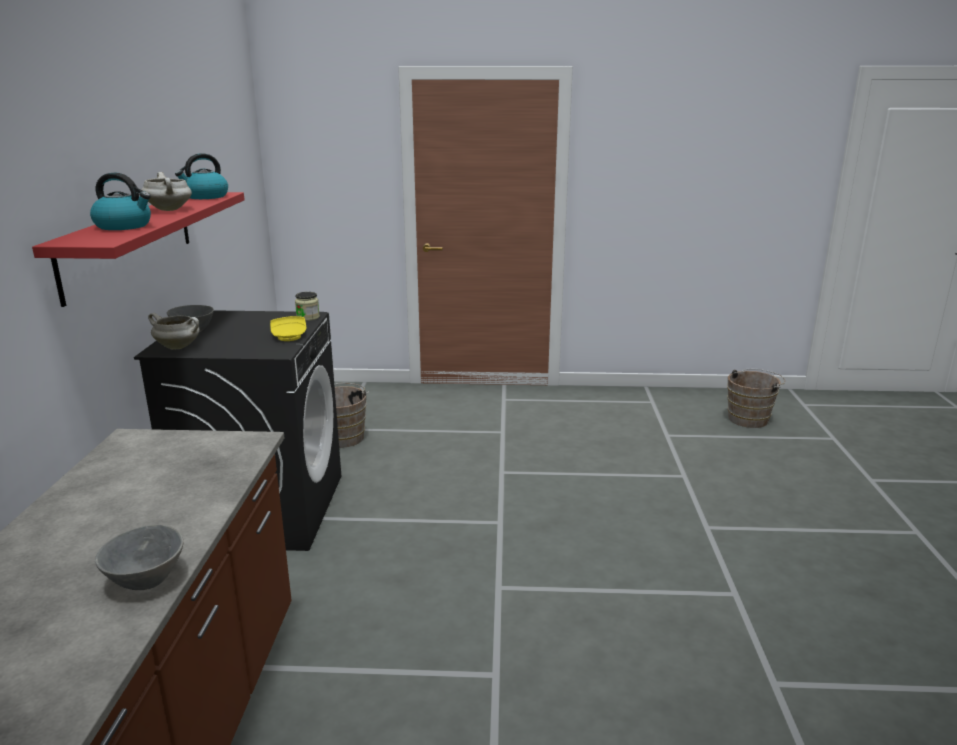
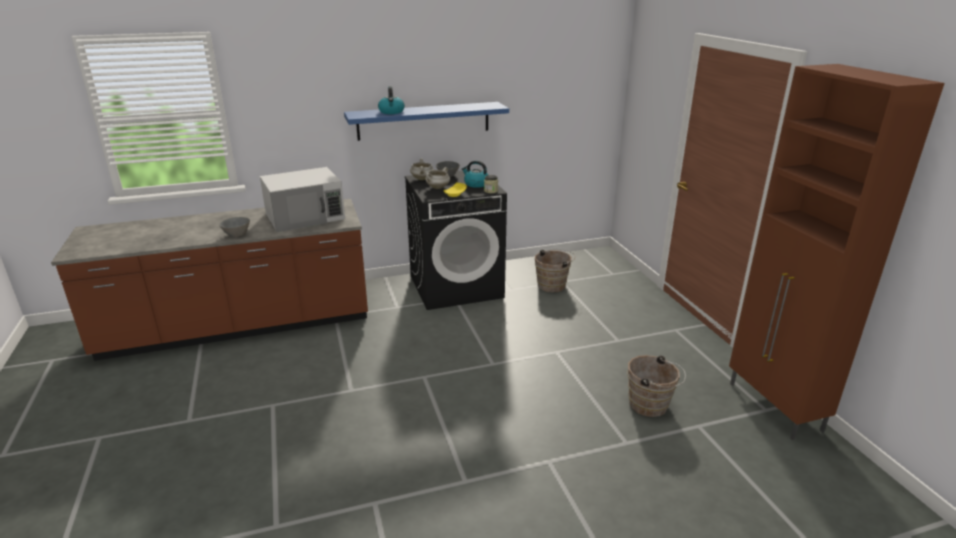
camera: 70 degrees right, 5 degrees up
(130, 242) = (424, 120): red shelf -> blue shelf
(151, 481) = (305, 216): none -> white microwave
(170, 210) = (438, 109): white cooking pot -> white cooking pot (437, 188)
(205, 197) = (483, 106): kettle -> kettle (476, 184)
(650, 397) = (774, 408): none -> brown cabinet
(750, 419) = (803, 484): brown bucket -> brown bucket (651, 406)

